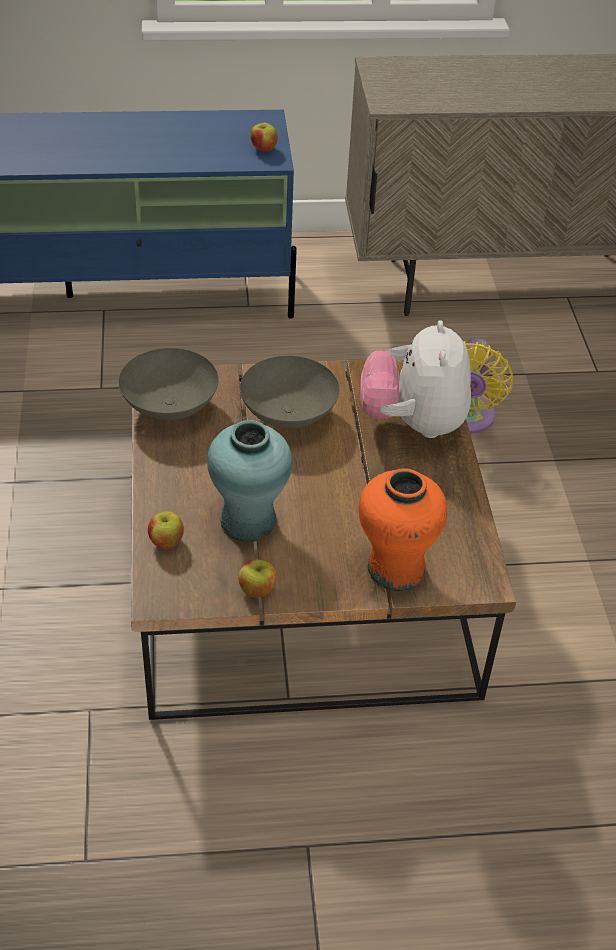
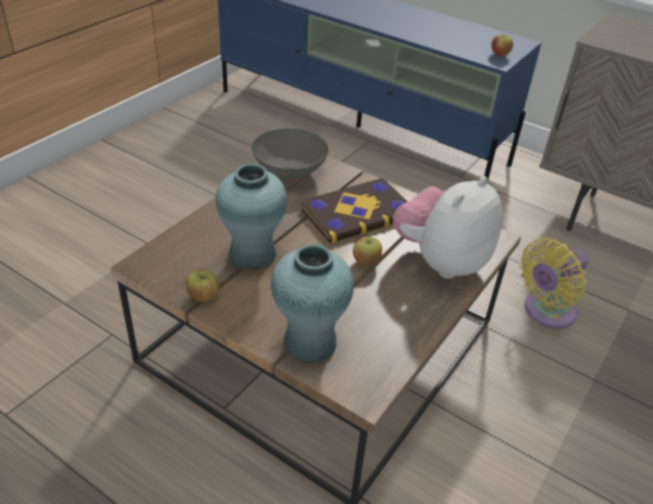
camera: 40 degrees right, 5 degrees down
(166, 541) = (189, 238): apple -> apple (366, 261)
(287, 415) = (357, 212): grey bowl -> book
(395, 569) = (309, 342): orange vase -> turquoise vase

